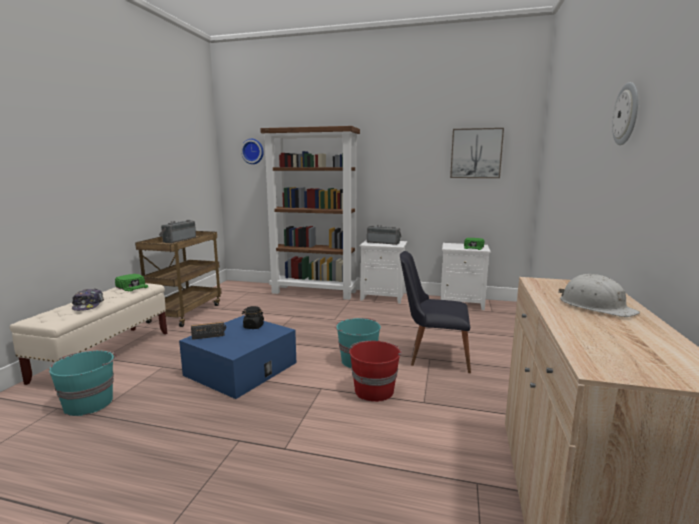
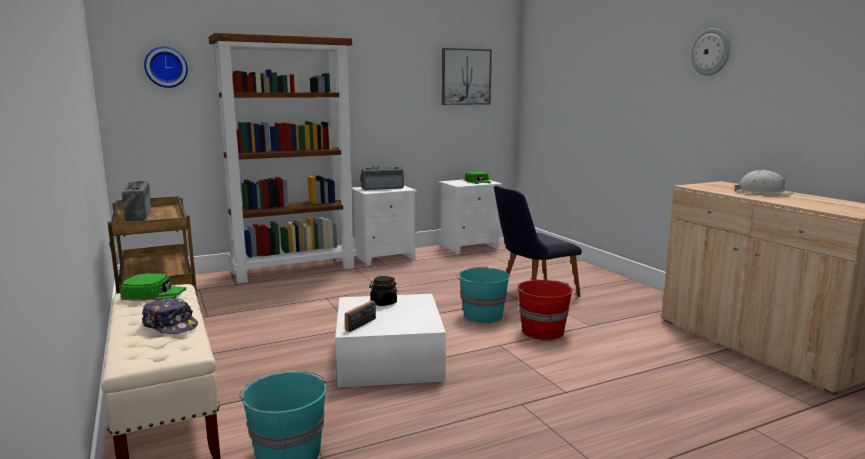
camera: 40 degrees left, 0 degrees up
(241, 369) = (389, 359): blue storage box -> white storage box

